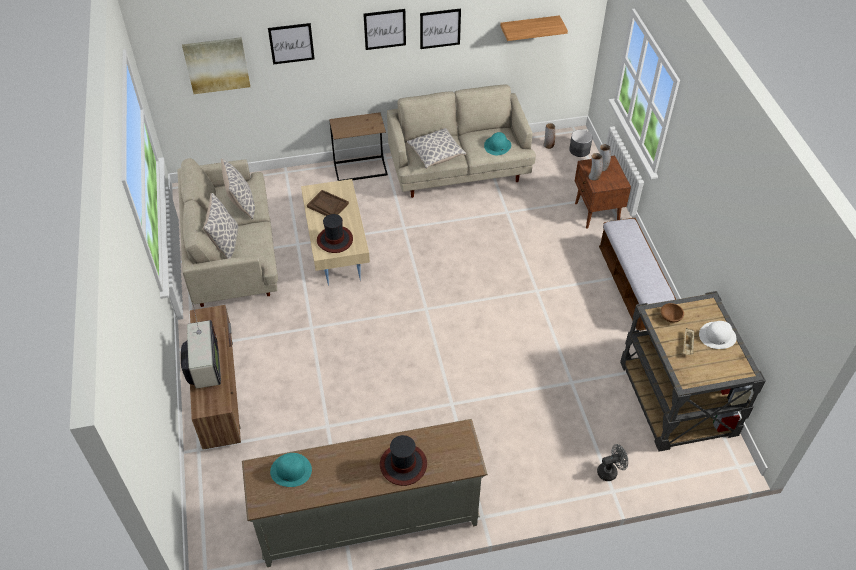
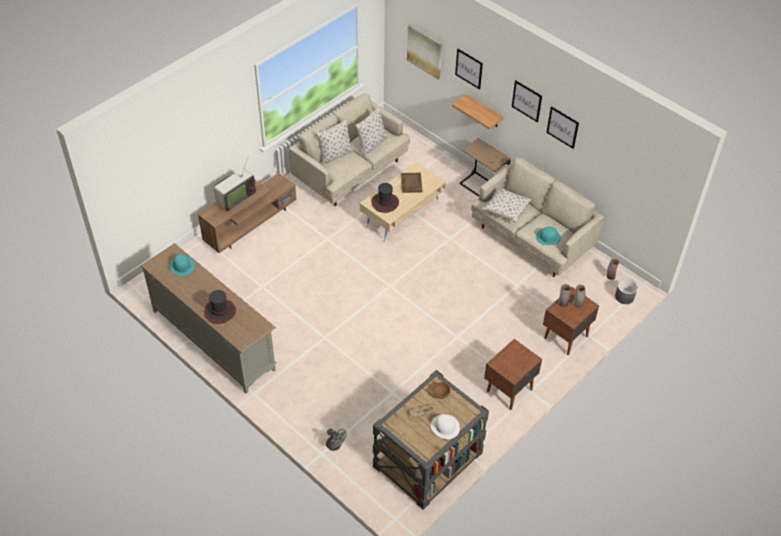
camera: 55 degrees right, 0 degrees up
(529, 28) = (625, 173): shelf -> shelf (483, 112)
(632, 288) = (508, 390): bench -> brown nightstand

